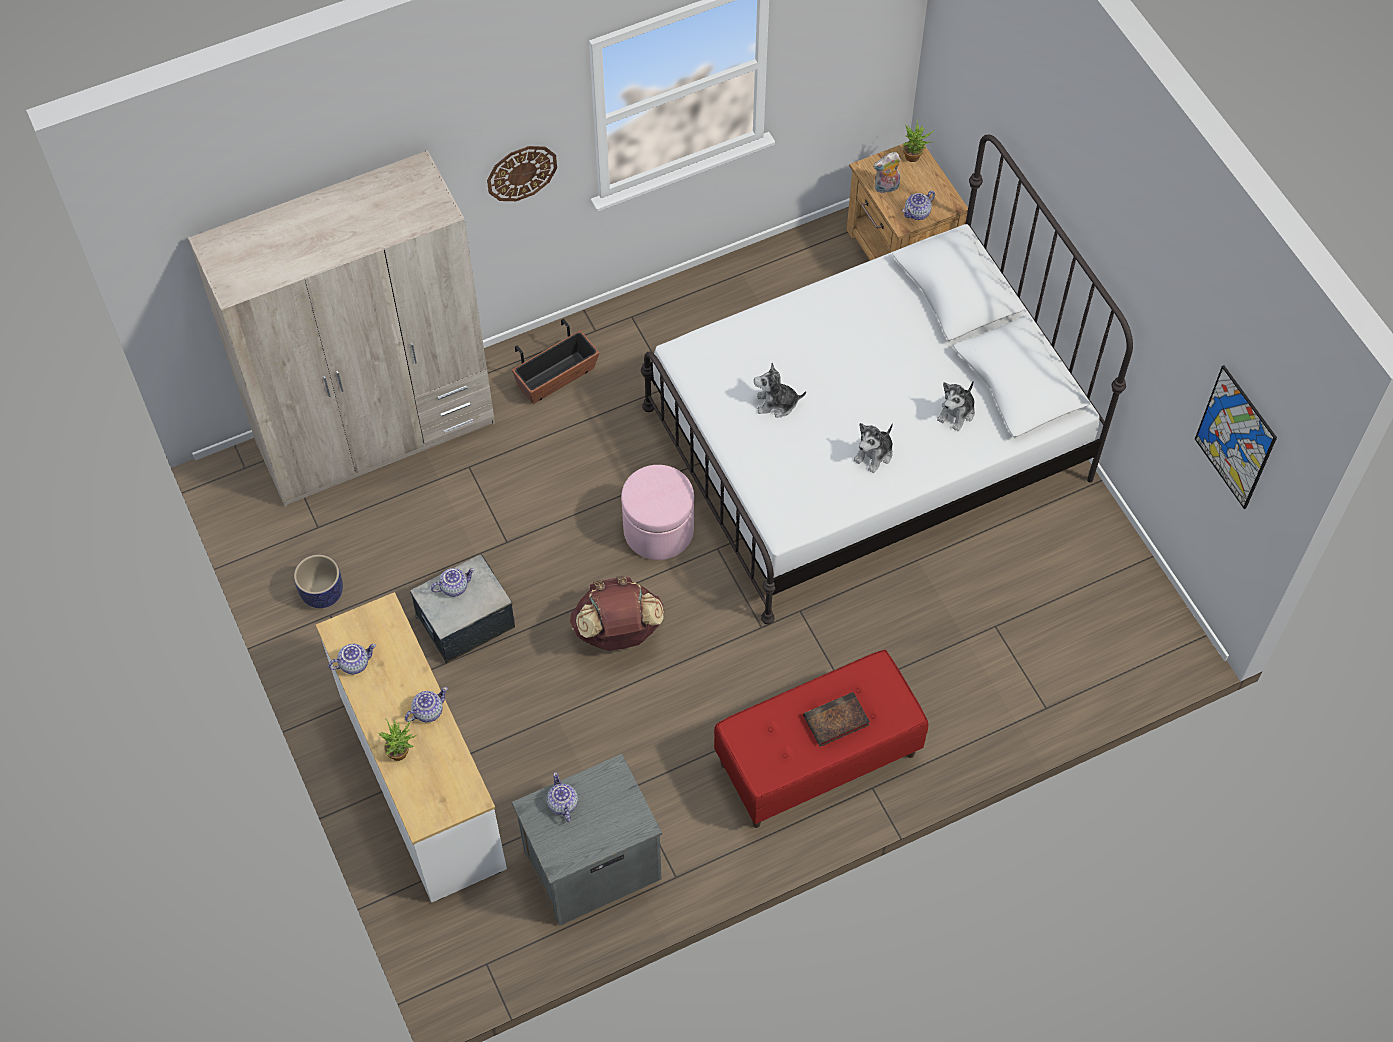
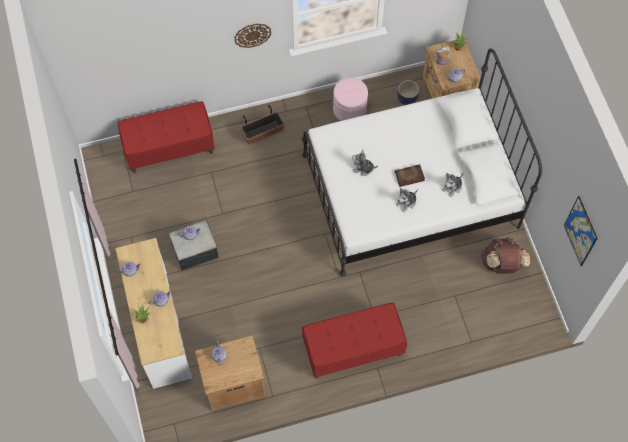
camera: 10 degrees right, 5 degrees up
(322, 593) = (128, 225): planter -> planter (407, 99)
(376, 433) = (169, 147): beige wardrobe -> red bench
(590, 864) = (232, 382): grey nightstand -> brown nightstand
(618, 632) = (268, 268): brown backpack -> brown backpack (502, 264)
(658, 530) = (298, 219): pink ottoman -> pink ottoman (349, 109)
(835, 722) = (361, 335): book -> book (409, 177)

